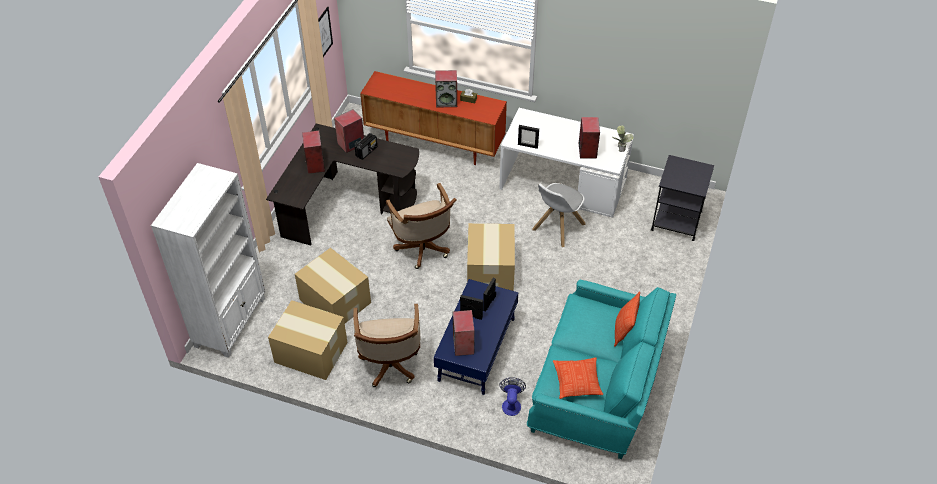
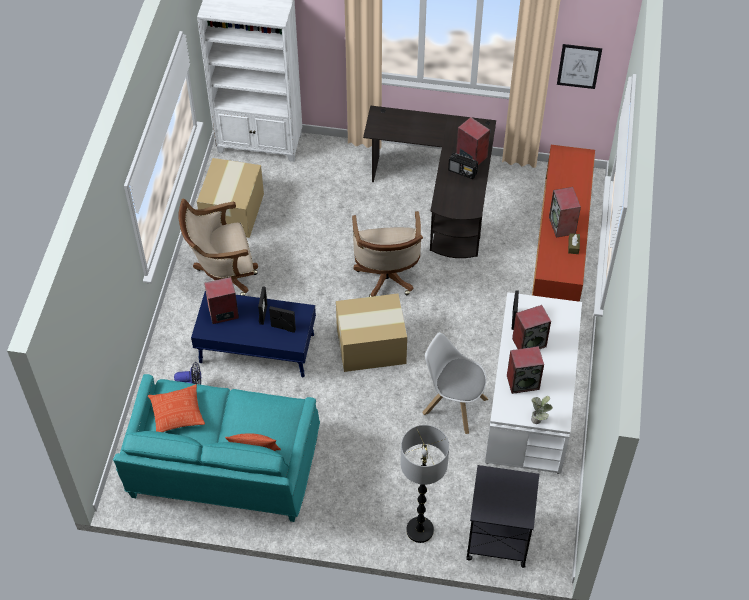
camera: 80 degrees right, 5 degrees up
(315, 164) = (430, 133): speaker -> speaker (529, 342)
(335, 300) = (301, 217): cardboard box -> none
(423, 250) = (387, 279): office chair -> office chair turned 60 degrees counterclockwise
(667, 264) = (419, 530): none -> floor lamp

